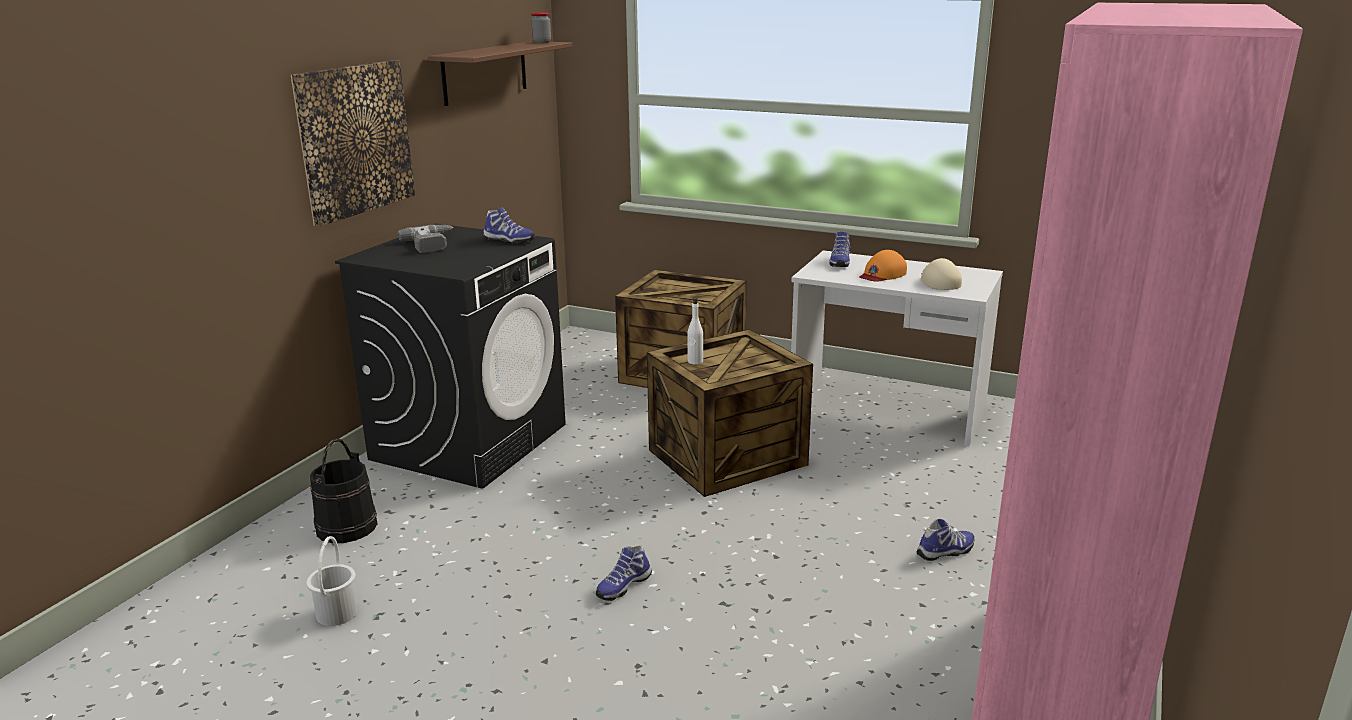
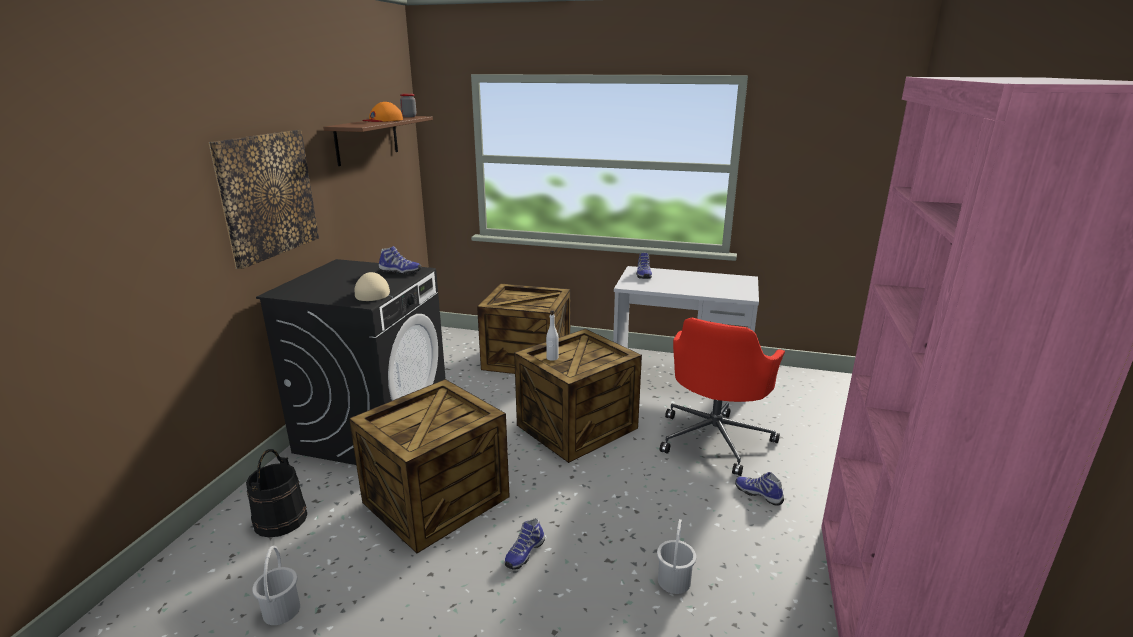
camera: 10 degrees left, 0 degrees up
(433, 243) = (338, 277): power drill -> none
(529, 521) = (435, 498): none -> crate
(800, 632) = (674, 581): none -> white bucket
(882, 274) = (677, 283): orange cap -> orange cap (383, 120)
(910, 484) = (715, 438): none -> red office chair
(939, 281) = (719, 286): beige cap -> beige cap (372, 292)
(946, 552) = (759, 494): shoe -> shoe turned 105 degrees counterclockwise

